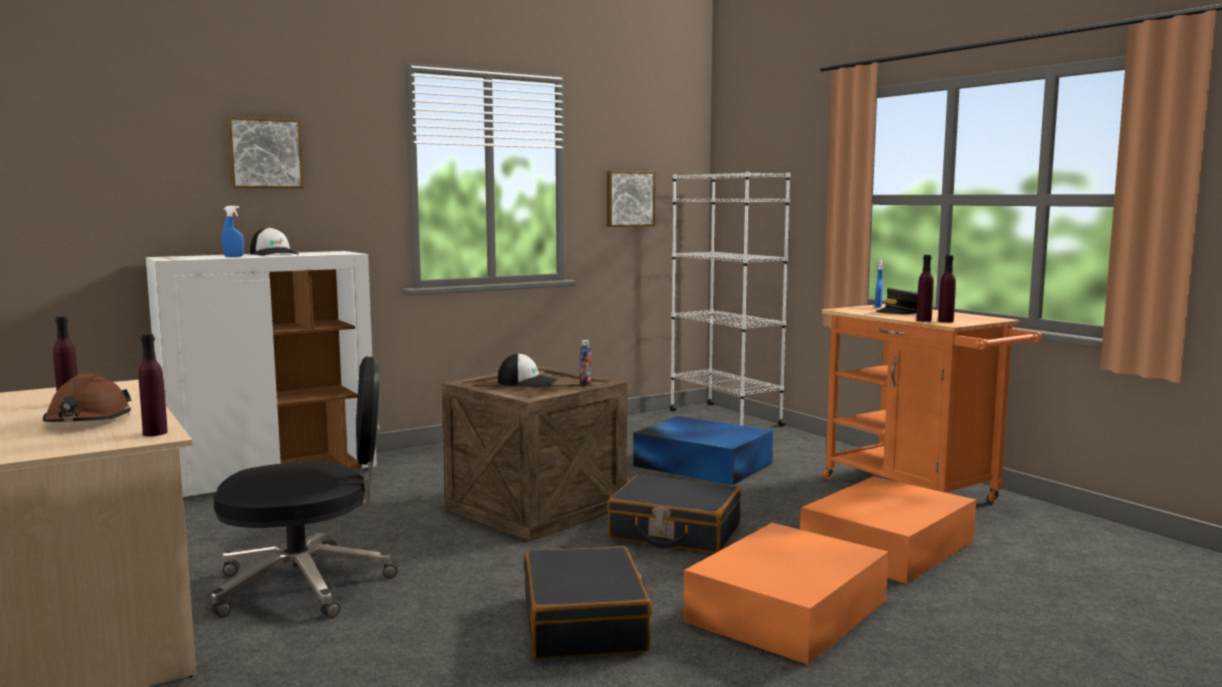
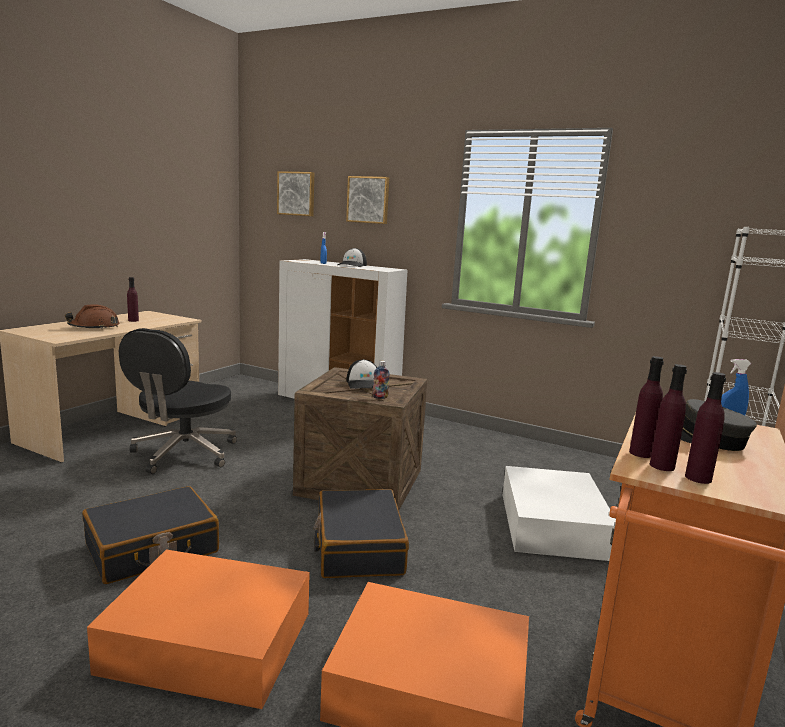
camera: 60 degrees right, 5 degrees up
(155, 433) = (67, 337): purple bottle -> purple bottle (698, 478)
(307, 584) = (183, 454): black office chair -> black office chair turned 60 degrees clockwise
(629, 199) = (677, 252): picture -> picture (296, 193)
(701, 464) = (553, 524): blue storage box -> white storage box

